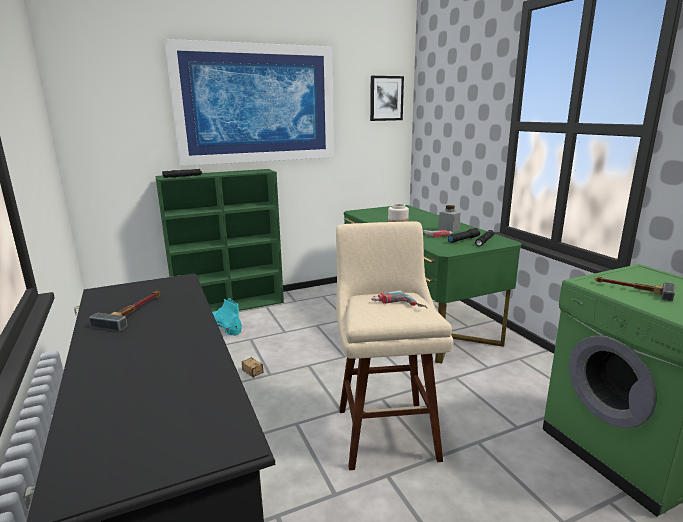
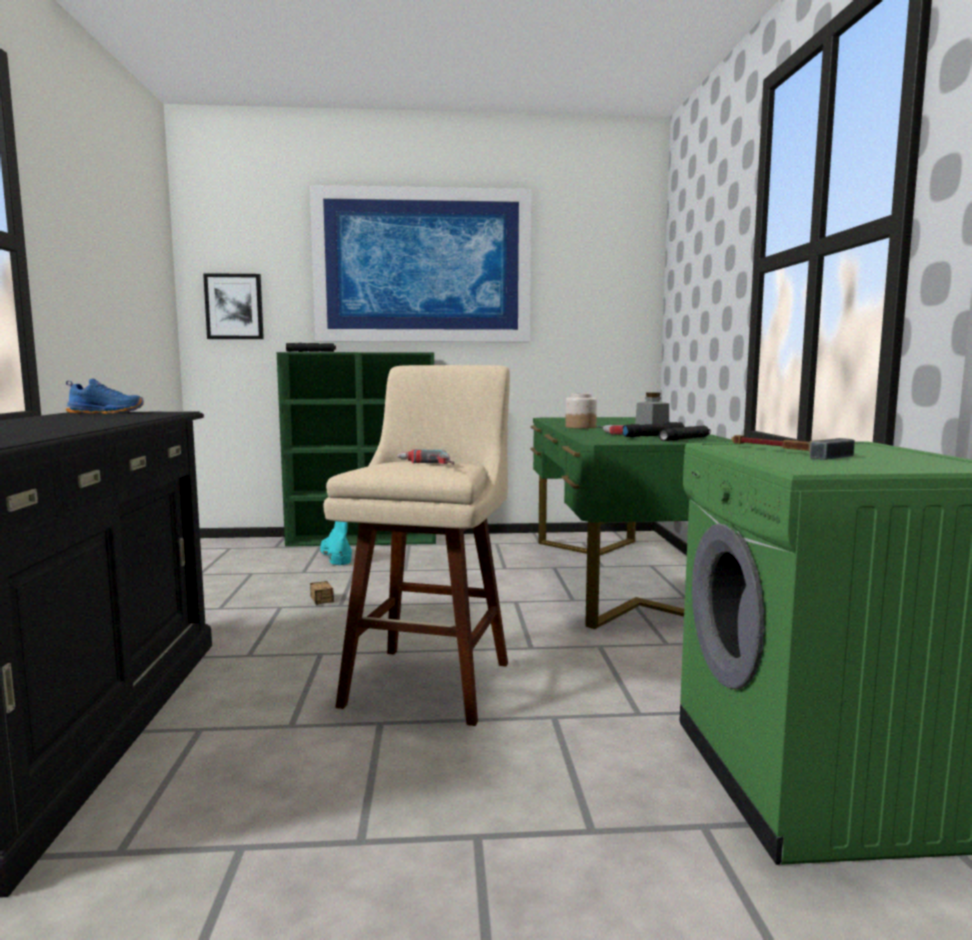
camera: 20 degrees right, 10 degrees down
(131, 292) = (107, 413): none -> blue shoe
(134, 311) = (77, 418): hammer -> none
(386, 98) = (618, 261): picture -> picture (234, 306)

